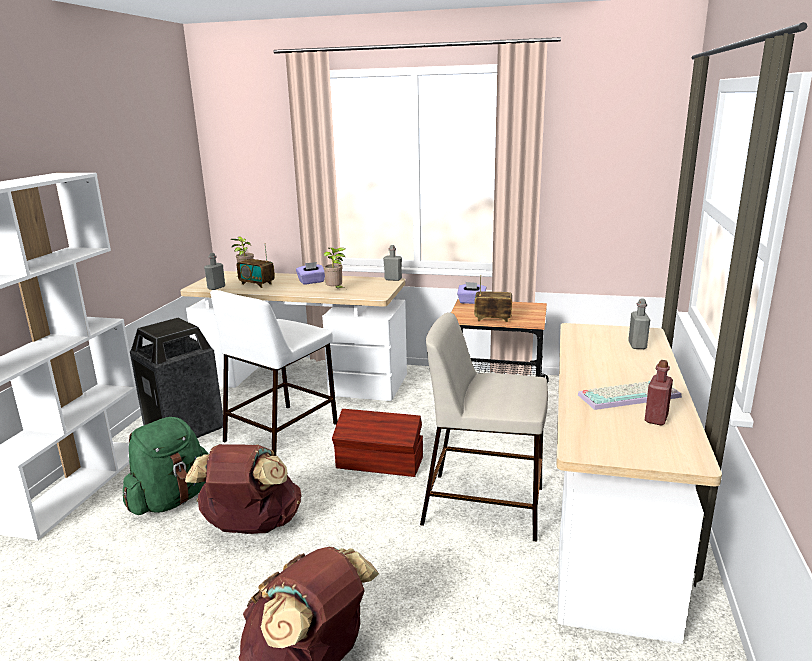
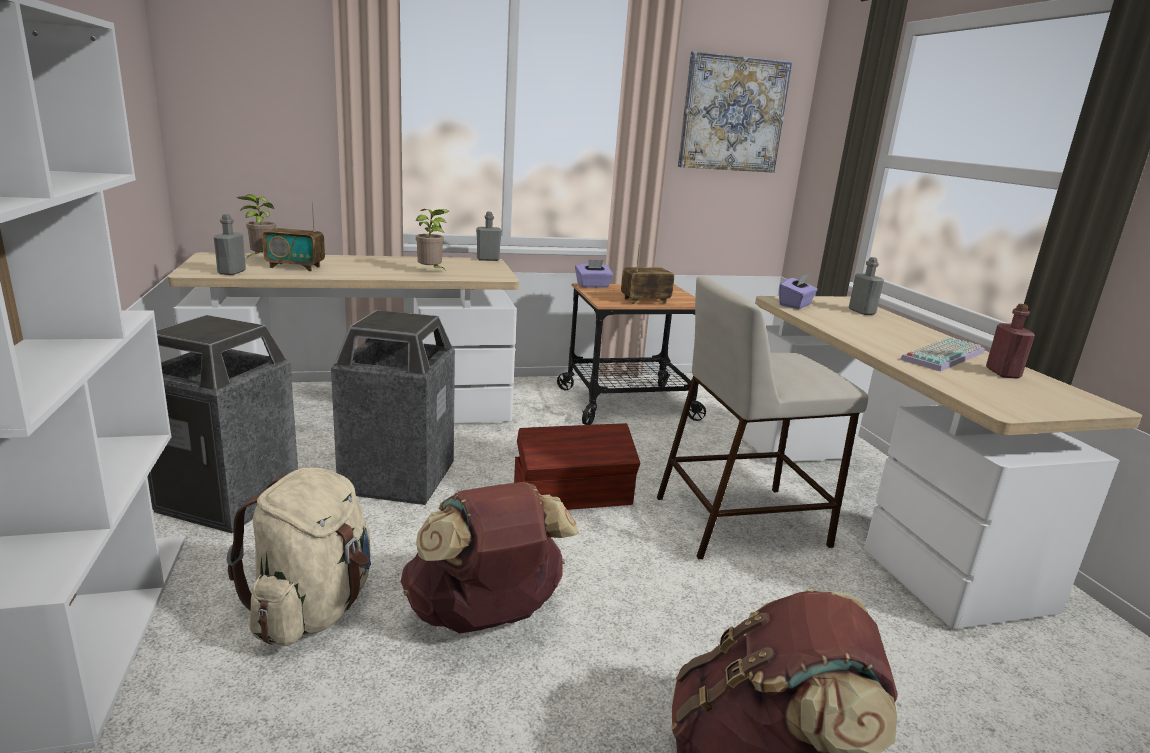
camera: 30 degrees left, 0 degrees up
(172, 500) = (313, 609): green backpack -> beige backpack
(282, 431) = (397, 479): white stool -> trash can
(312, 282) = (378, 263): purple tissue box -> purple tissue box (795, 305)
(607, 158) = (733, 114): none -> picture

